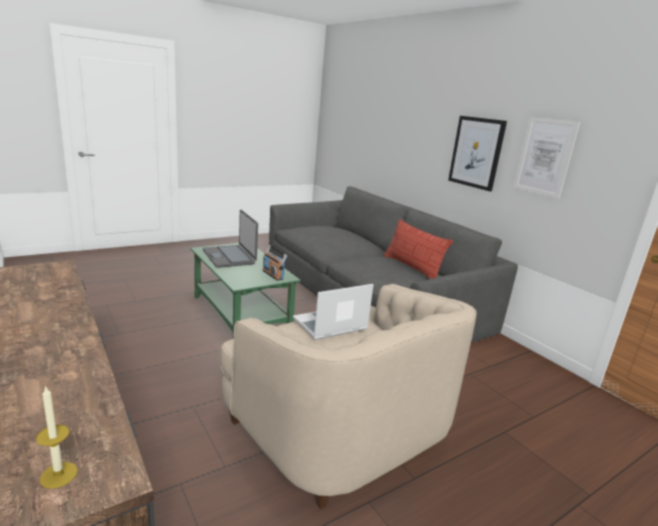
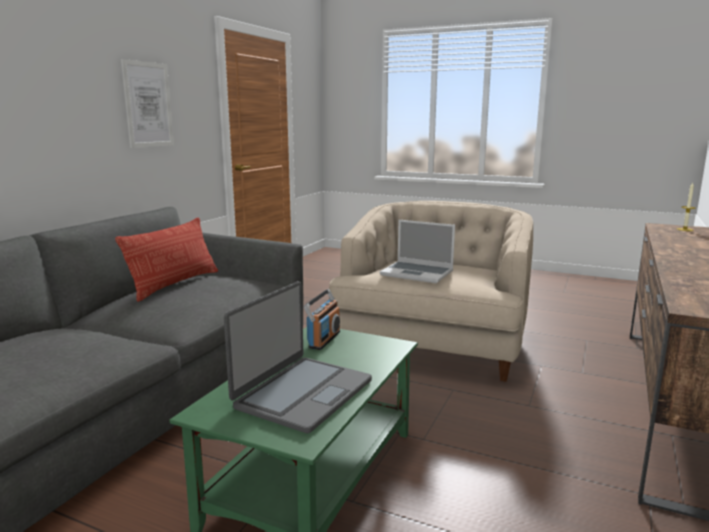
camera: 120 degrees left, 5 degrees down
(476, 152) = (67, 114): picture -> none

